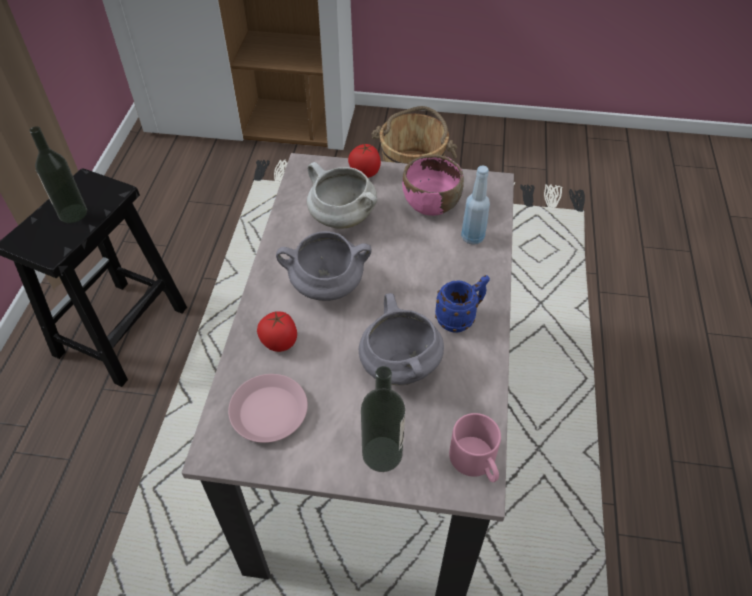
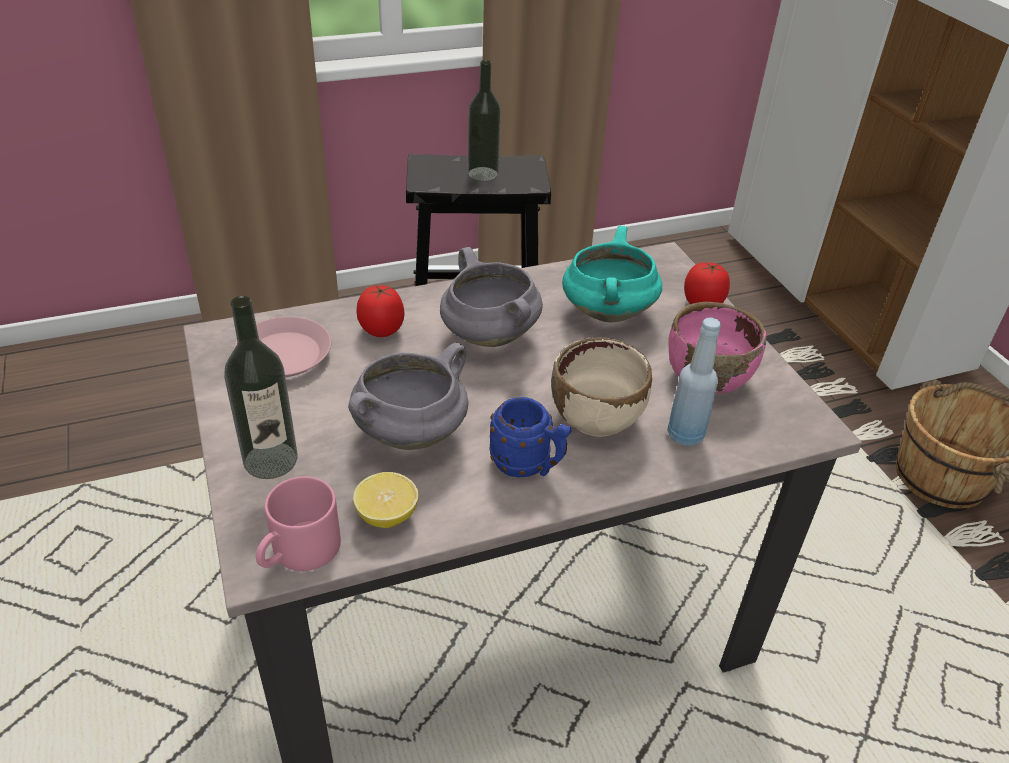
camera: 60 degrees right, 10 degrees down
(341, 218) = (606, 311): white cooking pot -> turquoise cooking pot
(436, 268) = (597, 417): none -> beige bowl
(467, 404) = (387, 515): none -> lemon

